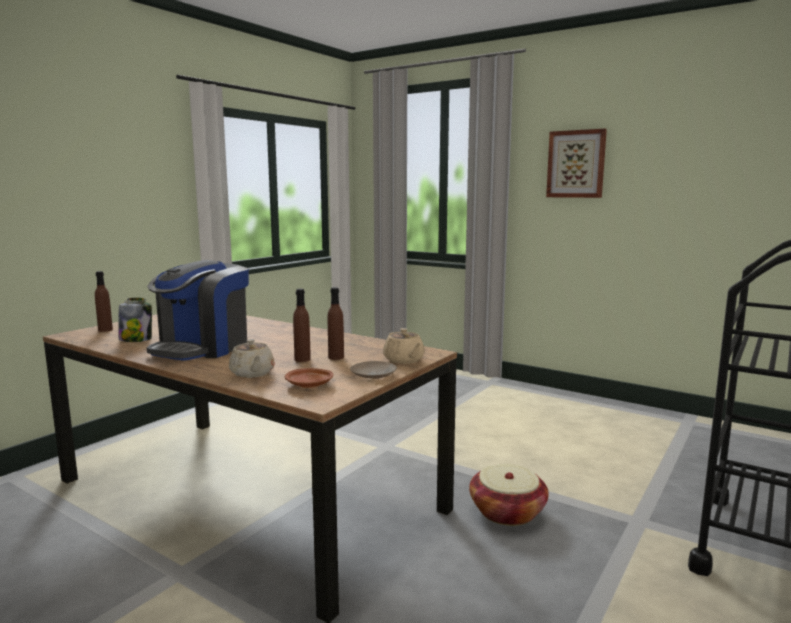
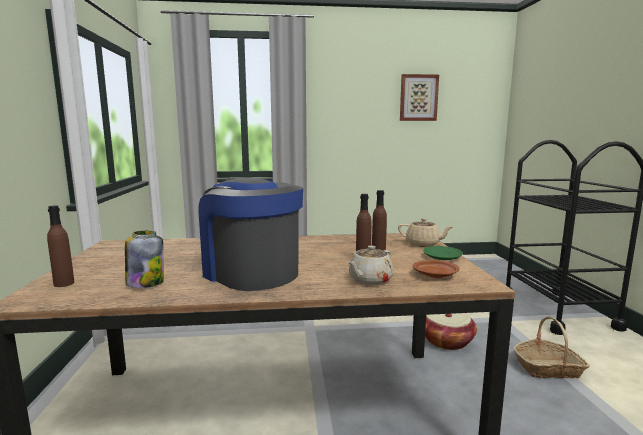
camera: 40 degrees left, 0 degrees up
(203, 348) = (250, 272): coffee machine -> coffee machine turned 150 degrees clockwise
(252, 374) = (369, 280): beige teapot -> beige teapot turned 105 degrees clockwise
(374, 375) = (442, 257): beige plate -> green plate
(576, 164) = (349, 102): picture -> picture (418, 98)
(582, 593) = (548, 368): none -> basket

